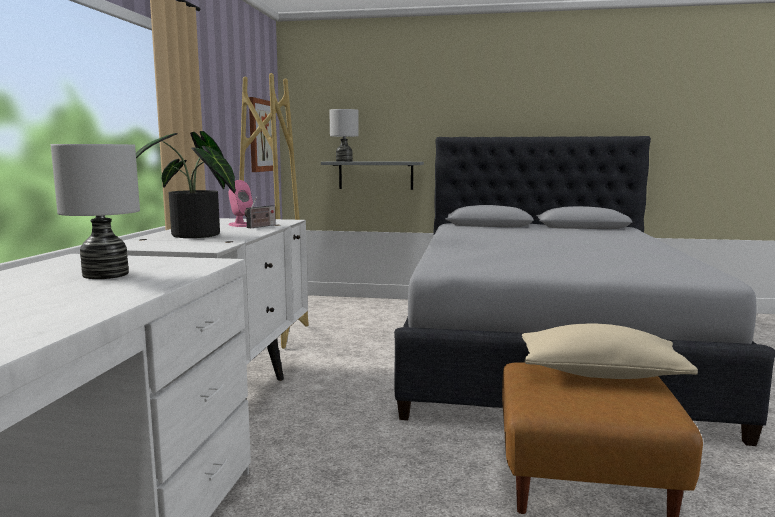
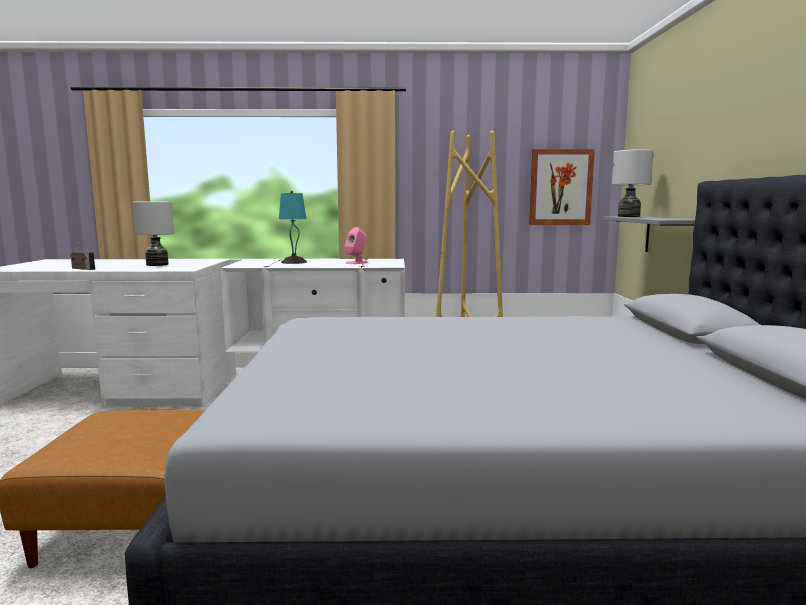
camera: 80 degrees right, 0 degrees up
(196, 236) = (294, 262): potted plant -> turquoise table lamp
(260, 226) = (346, 264): radio -> radio (82, 268)
(600, 374) = (155, 441): beige pillow -> none

